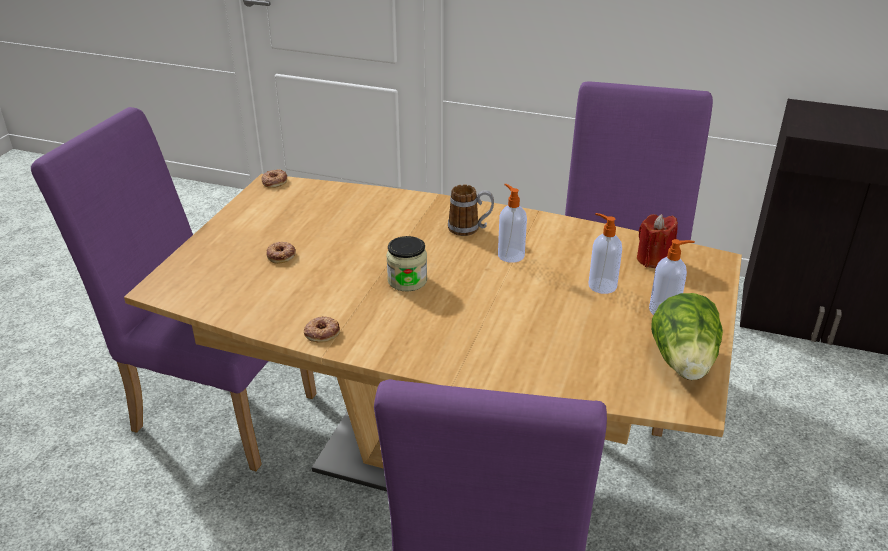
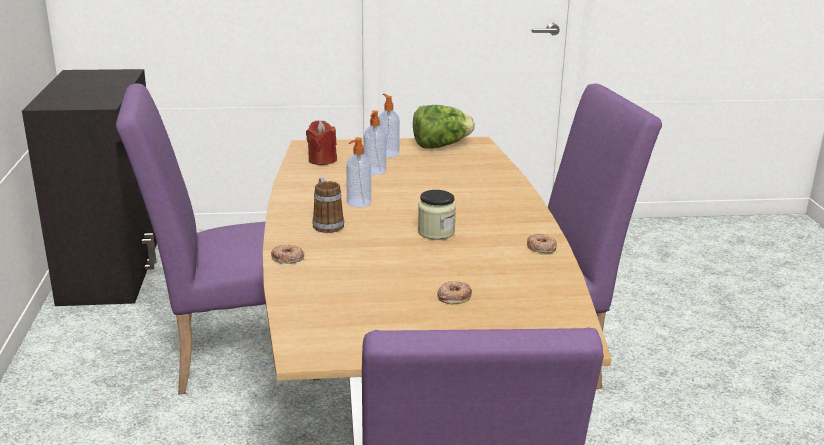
camera: 115 degrees left, 10 degrees down
(274, 181) = (295, 352): donut -> donut (287, 258)

